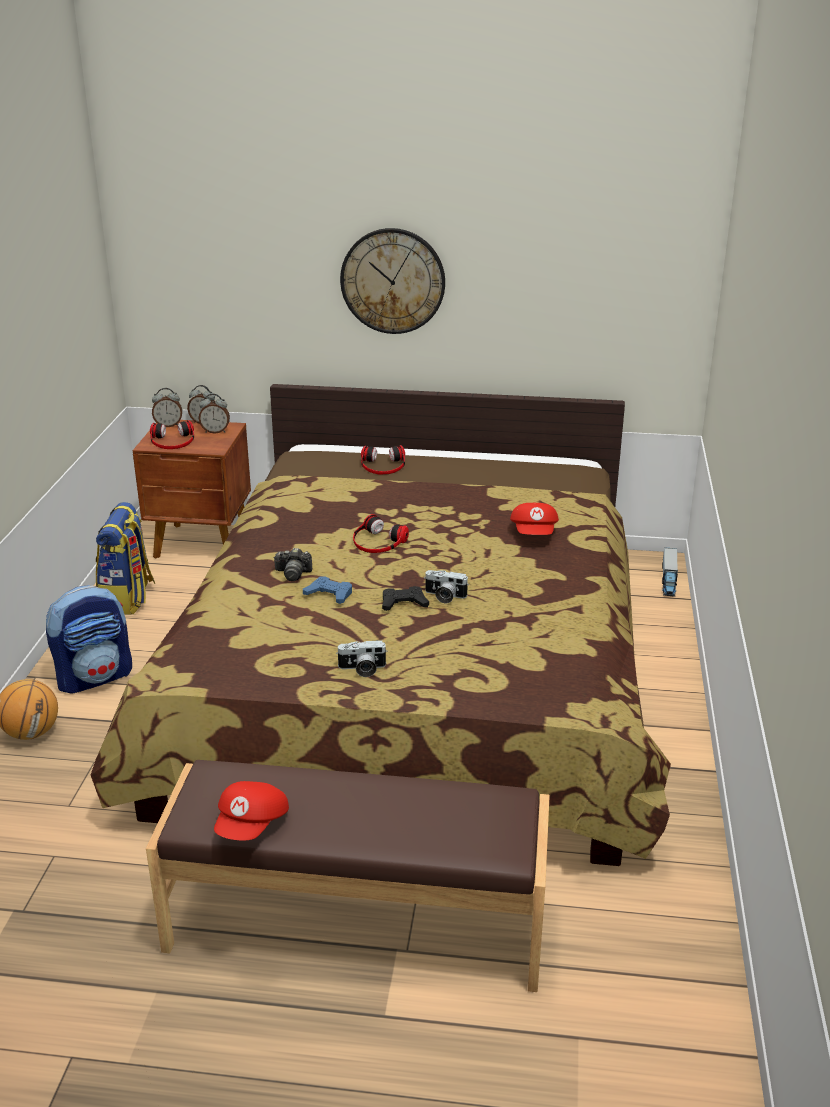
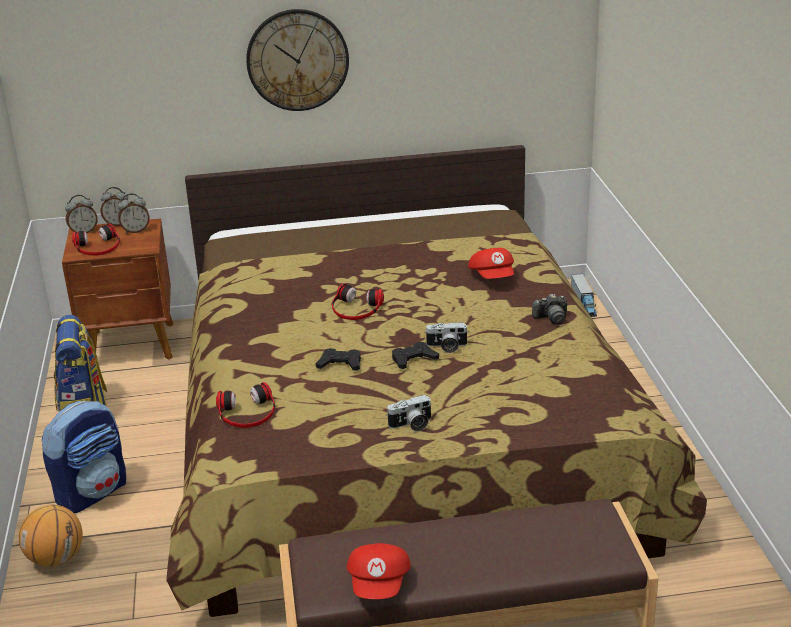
camera: 15 degrees left, 0 degrees up
(293, 573) = (294, 351): camera -> camera (551, 318)
(329, 594) = (340, 364): blue game controller -> black game controller
(383, 465) = (315, 238): headphones -> headphones (247, 413)

